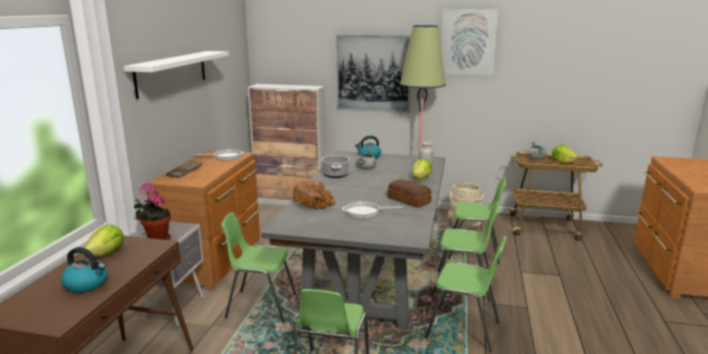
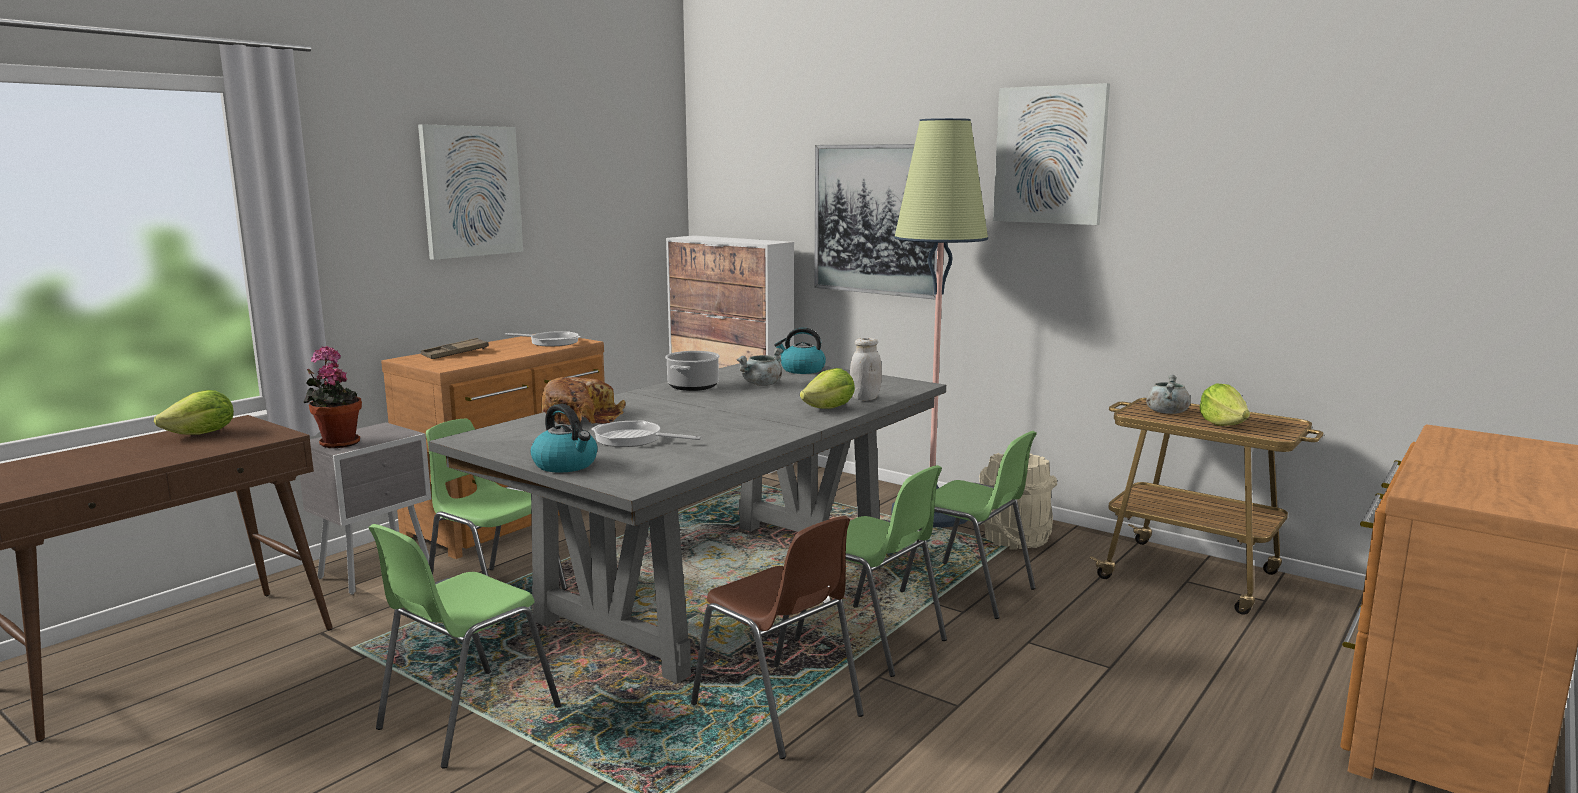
camera: 25 degrees right, 5 degrees down
(87, 284) = (117, 461): kettle -> kettle (566, 465)
(172, 72) = (471, 191): white shelf -> picture
(408, 200) = (743, 433): bread -> none
(463, 330) = (778, 710): green chair -> brown chair

